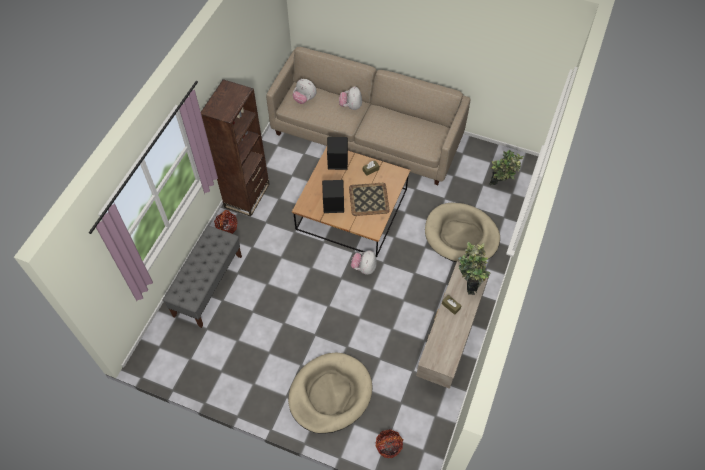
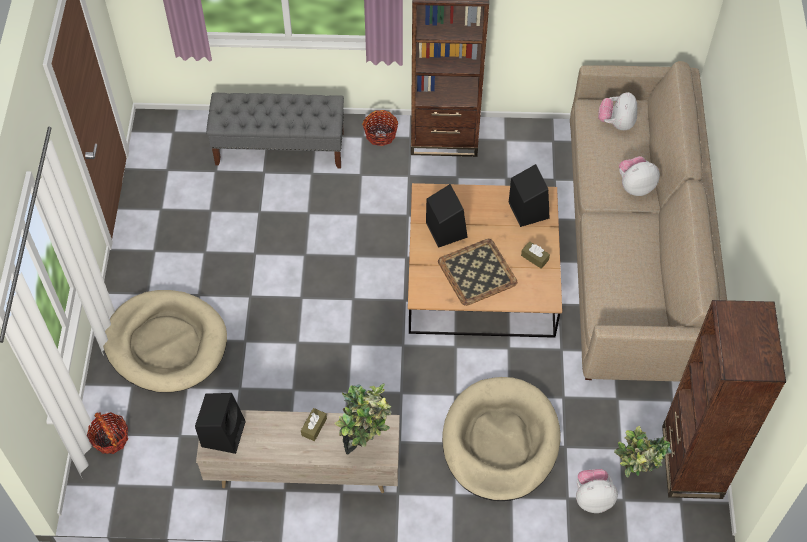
camera: 70 degrees right, 0 degrees up
(364, 268) = (382, 322): plush toy -> plush toy (592, 498)
(439, 357) = (223, 432): none -> black speaker
(499, 158) = (691, 462): none -> brown bookcase

